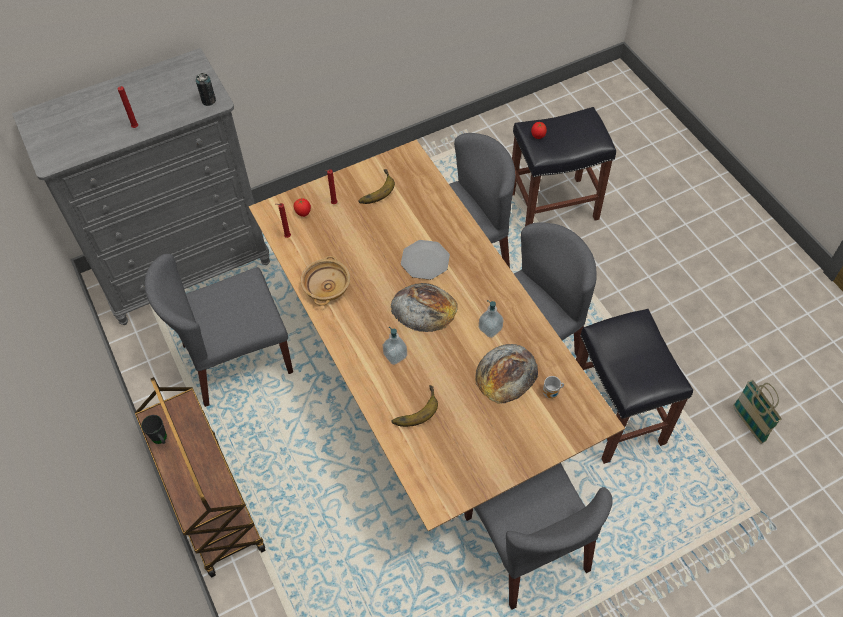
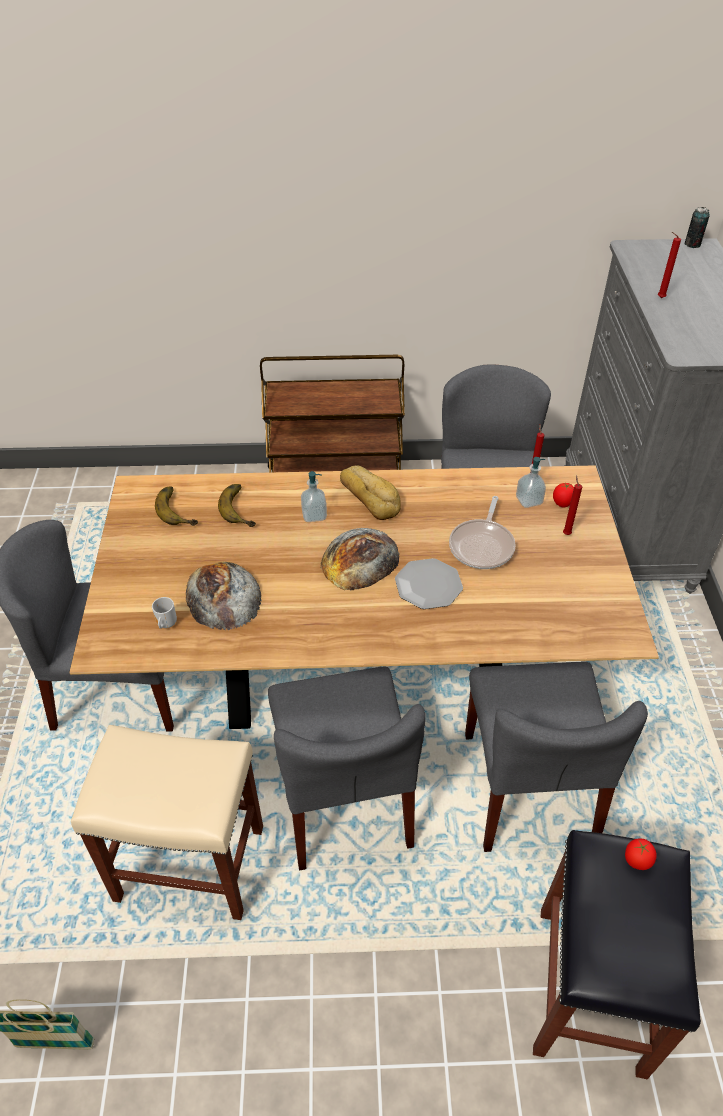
camera: 115 degrees right, 10 degrees down
(161, 440) = (360, 386): black mug -> none
(208, 101) = (687, 350): can -> can (692, 244)
(326, 287) = (439, 491): beige bowl -> none
(355, 328) = (370, 496): none -> bread
(370, 244) = (482, 545): none -> frying pan
(374, 189) = (574, 578): banana -> banana (179, 509)
(490, 328) = (290, 606): soap dispenser -> soap dispenser (529, 500)
(617, 416) = (188, 864): black stool -> beige stool

